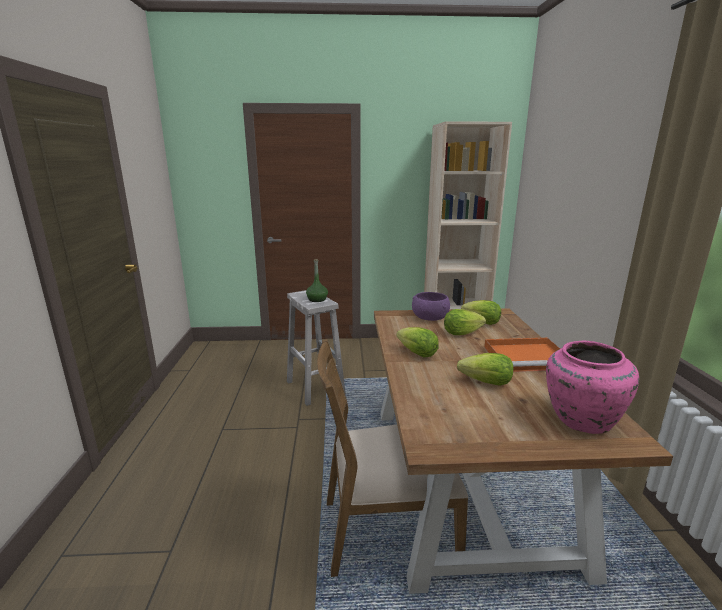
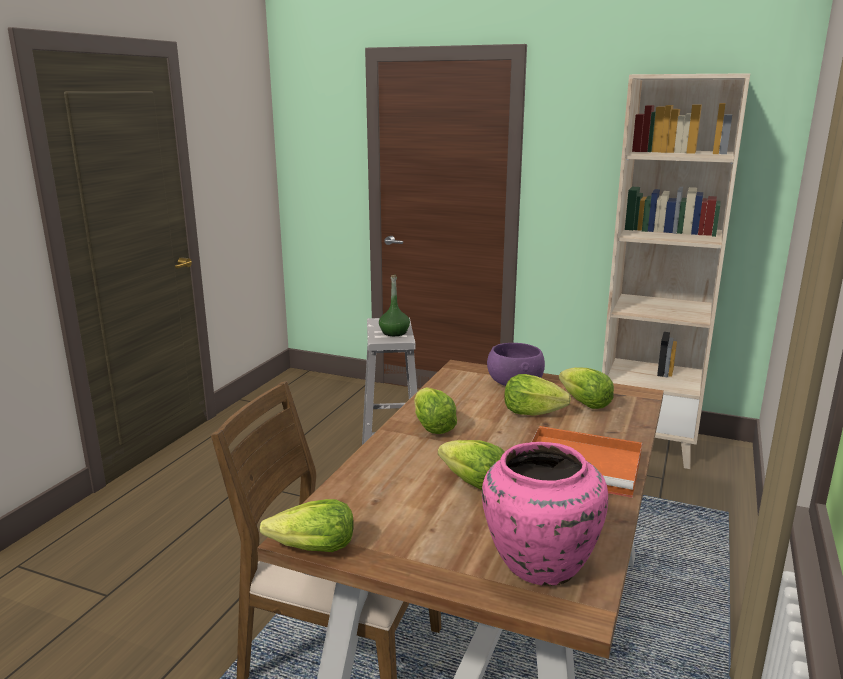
camera: 25 degrees right, 0 degrees up
(447, 453) = (313, 549): none -> lettuce

